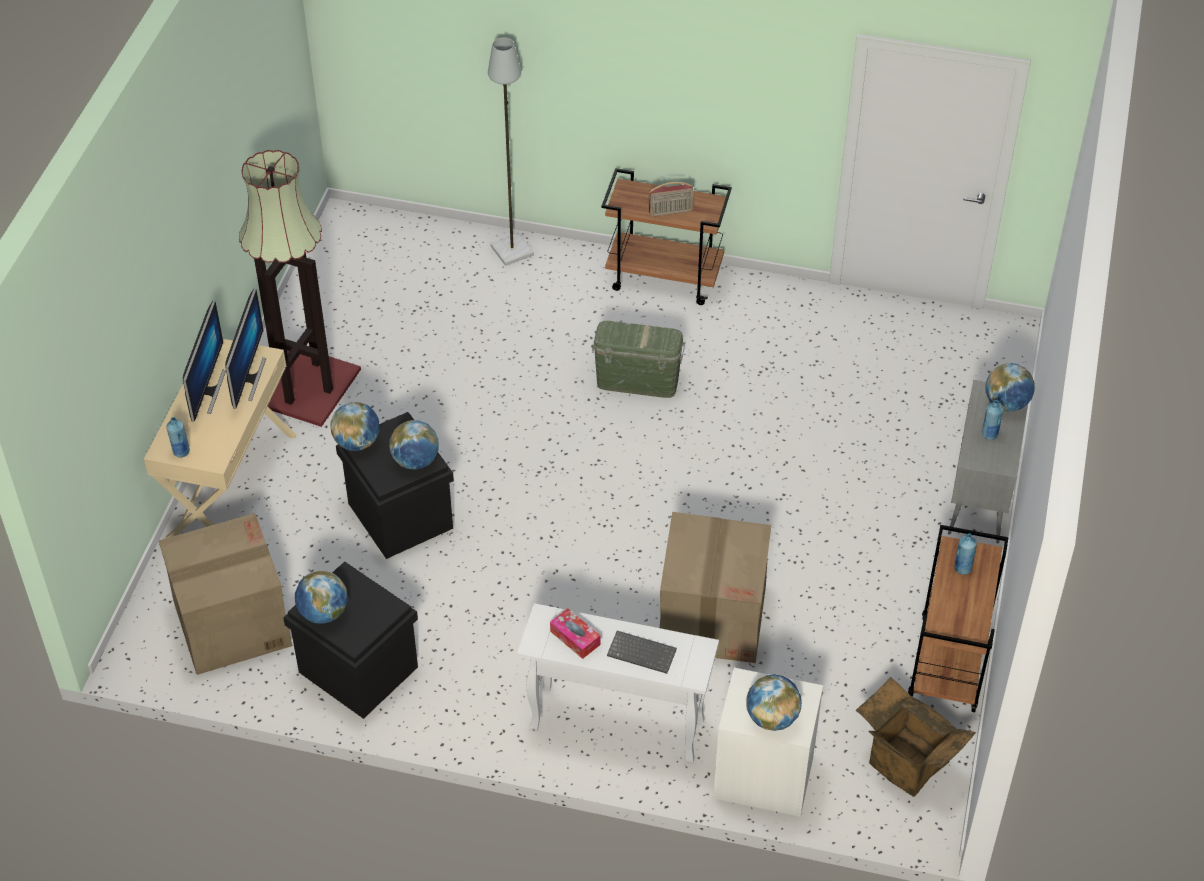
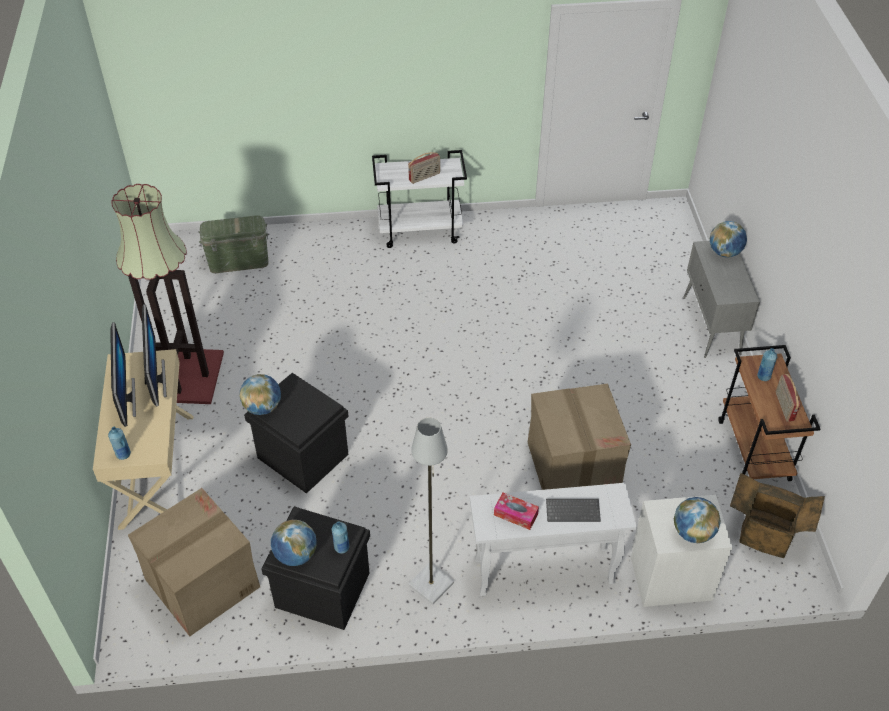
camera: 20 degrees left, 0 degrees up
(415, 461) = (316, 409): globe -> none
(513, 251) = (302, 238): grey floor lamp -> grey floor lamp (432, 584)
(638, 381) = (435, 307): green storage box -> green storage box (238, 261)
(665, 278) = (421, 231): brown cart -> white cart
(967, 610) = (784, 406): none -> radio
(989, 434) = (725, 276): blue bottle -> blue bottle (341, 547)

